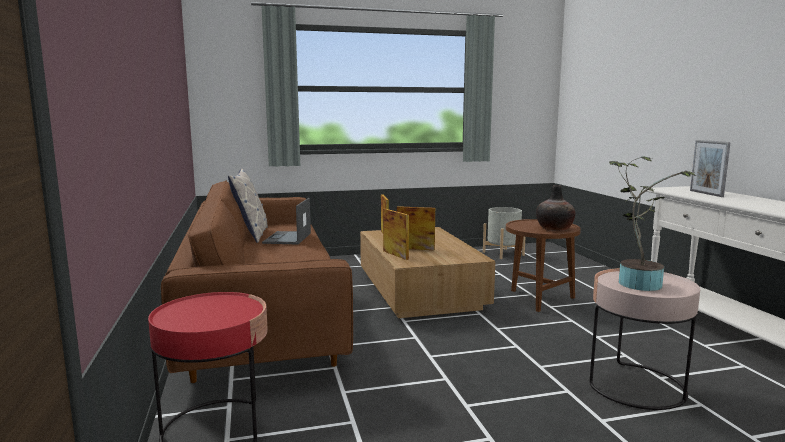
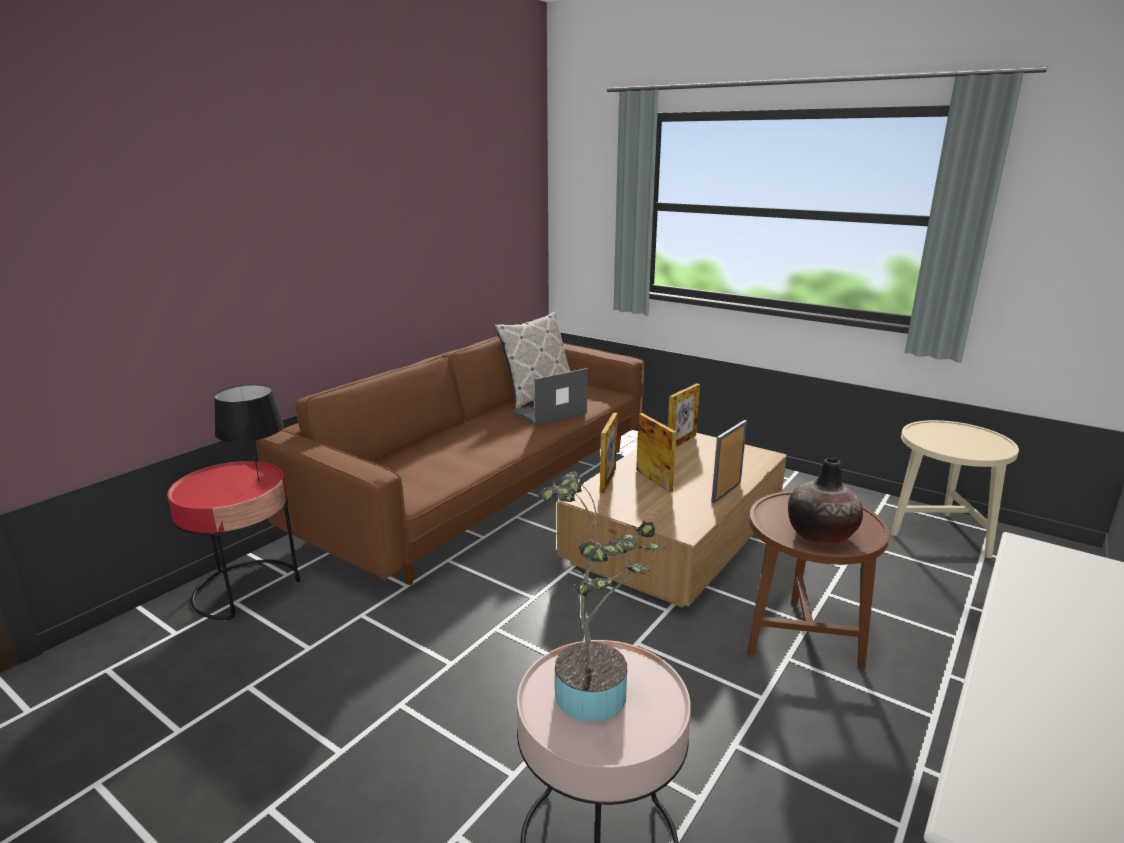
camera: 50 degrees right, 10 degrees up
(230, 302) = (258, 481): none -> black table lamp
(503, 253) = (937, 534): grey planter -> beige side table
(706, 193) = (1069, 607): picture frame -> picture frame (726, 492)

